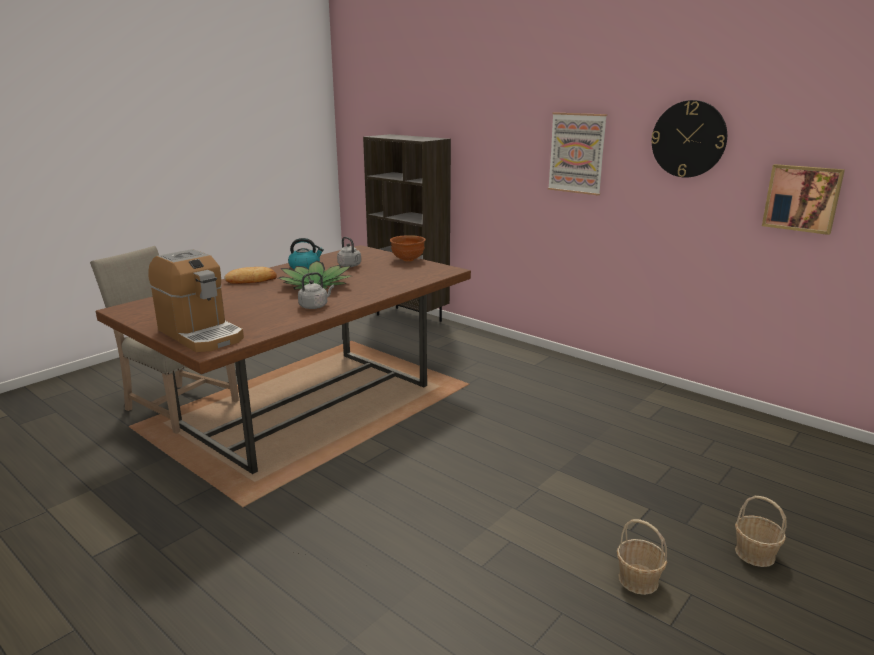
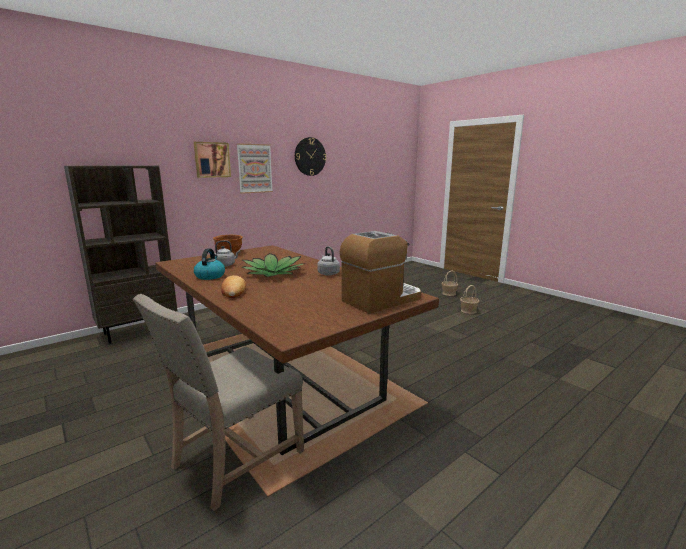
camera: 80 degrees left, 5 degrees down
(802, 198) = (352, 179): picture -> picture (212, 160)

